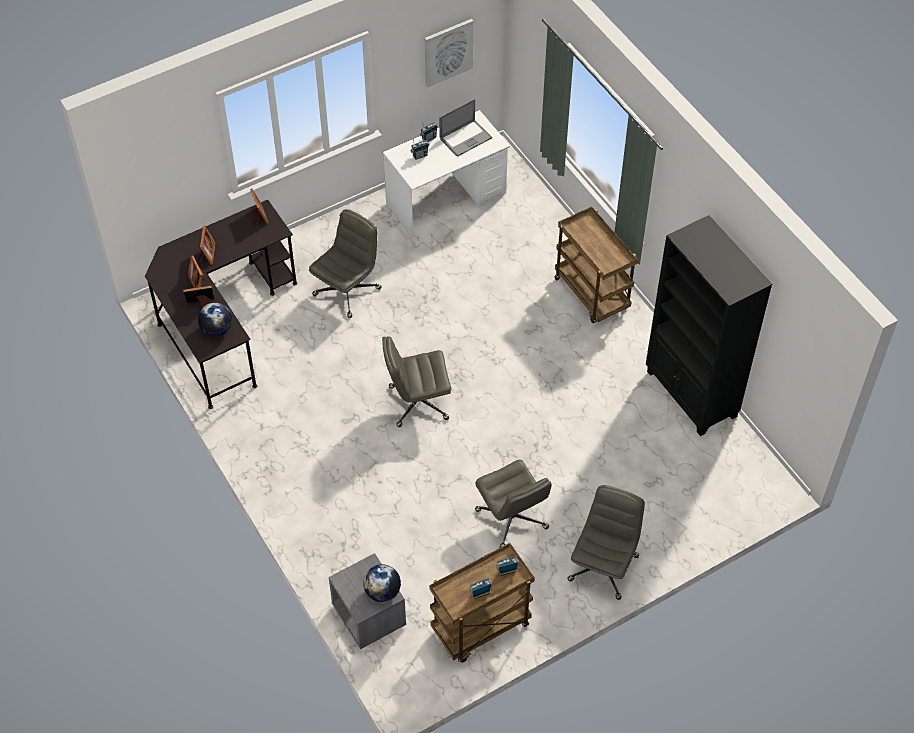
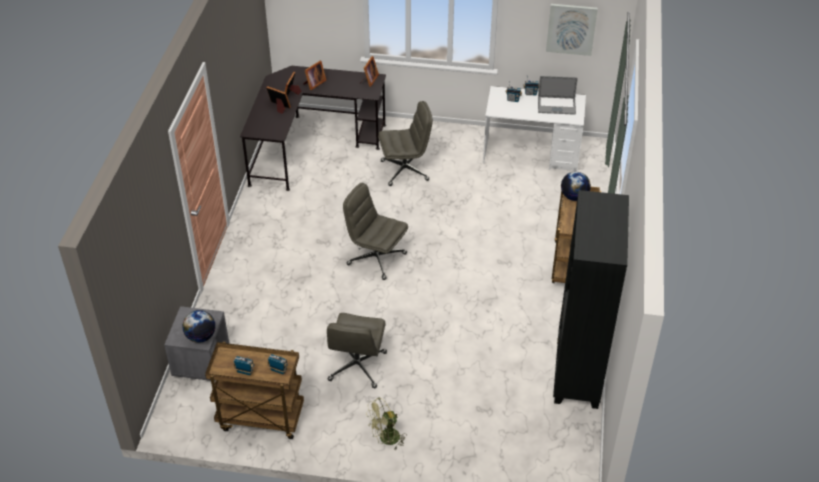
camera: 40 degrees right, 10 degrees down
(217, 329) = (271, 125): globe -> globe (574, 197)
(603, 567) = (385, 439): grey office chair -> green fan

